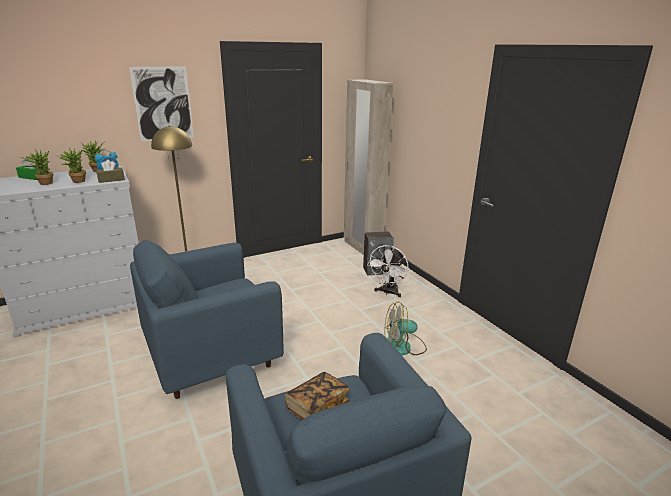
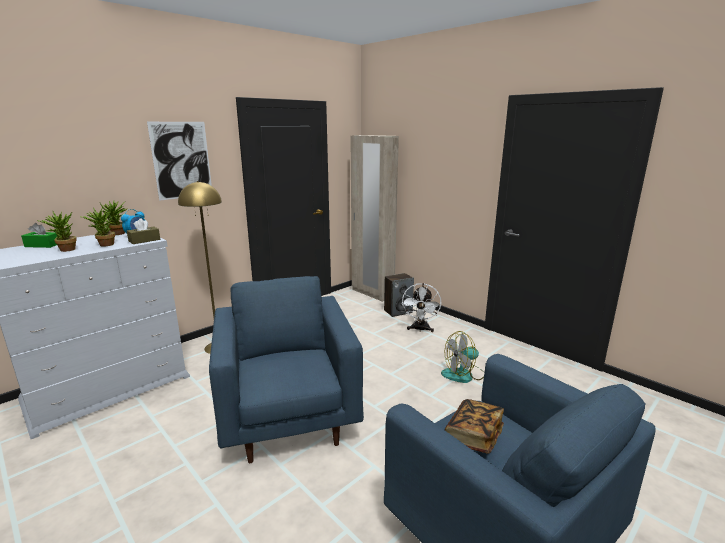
camera: 15 degrees left, 5 degrees down
(213, 359) = (289, 419): blue armchair -> blue armchair turned 120 degrees clockwise

